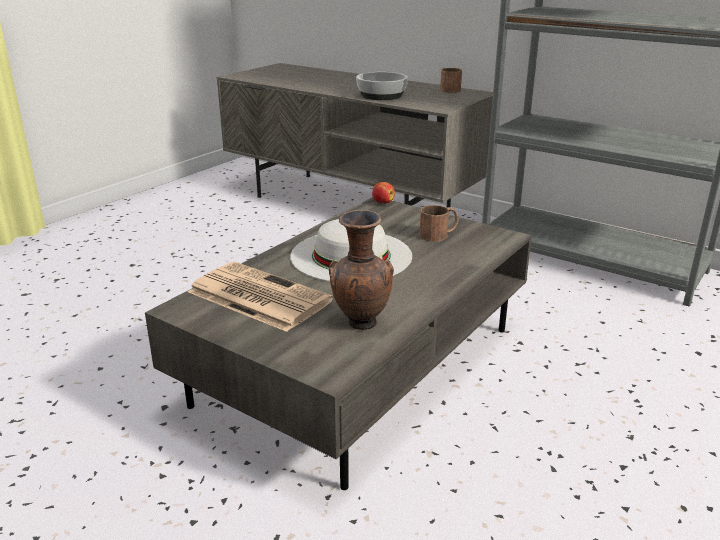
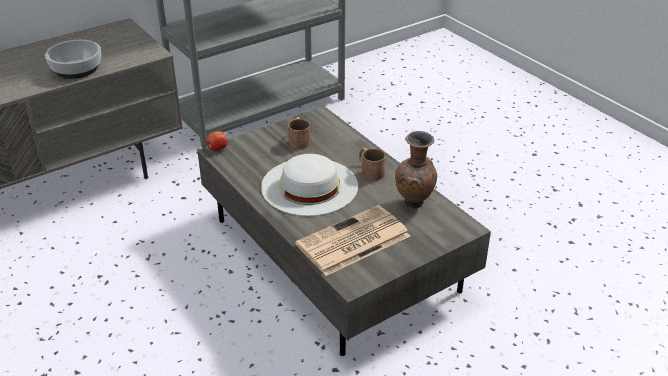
camera: 70 degrees left, 10 degrees up
(453, 89) = (95, 32): brown mug -> brown mug (369, 171)

